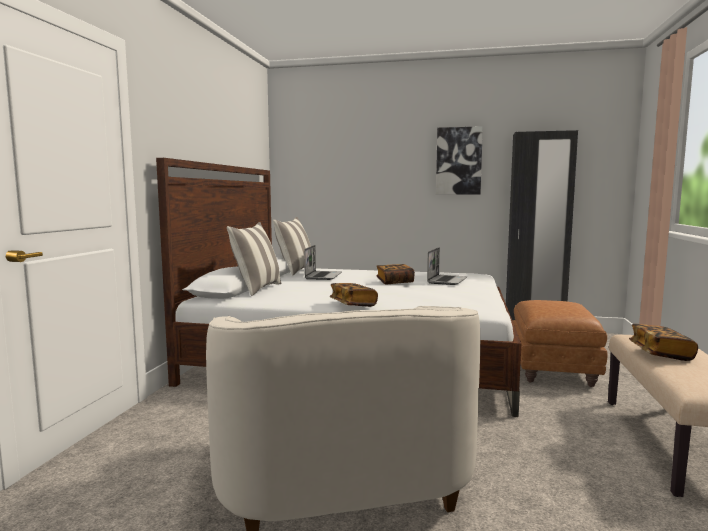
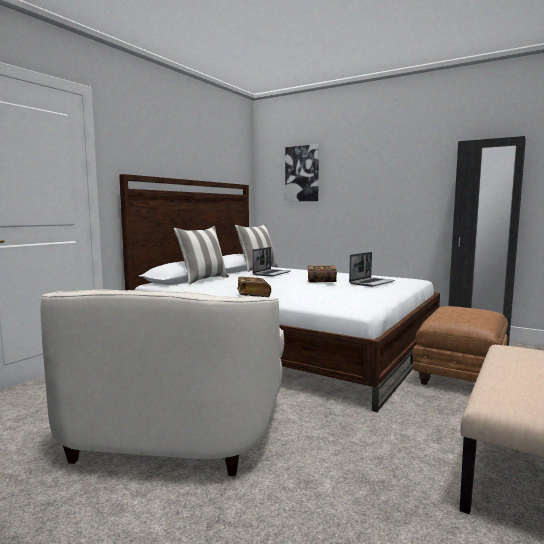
camera: 20 degrees right, 0 degrees up
(458, 161) = (409, 172): picture -> picture (302, 174)
(660, 353) = (507, 365): book -> none

